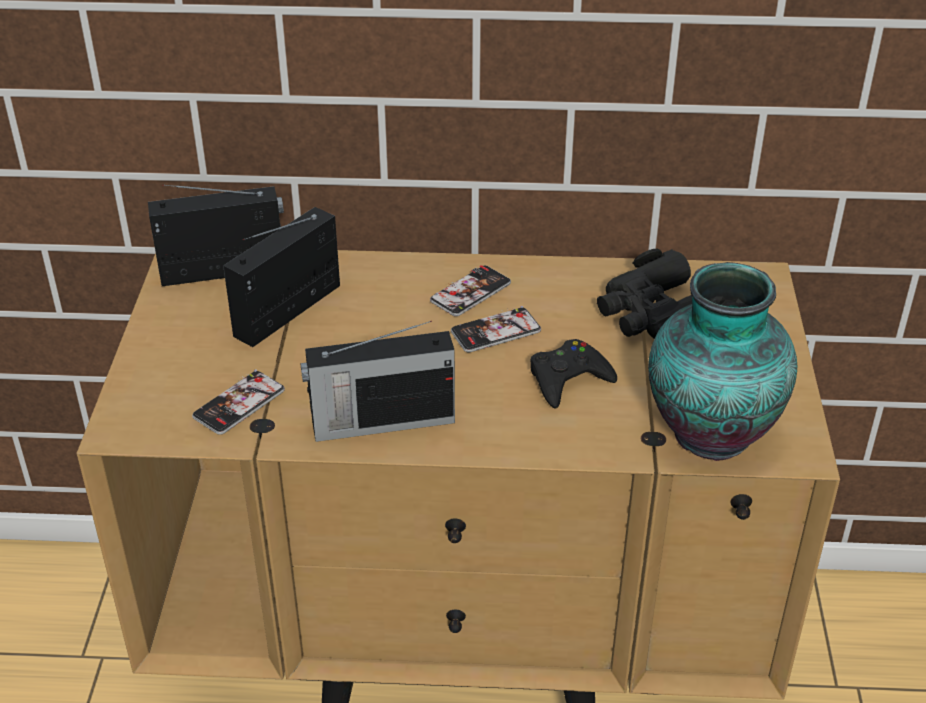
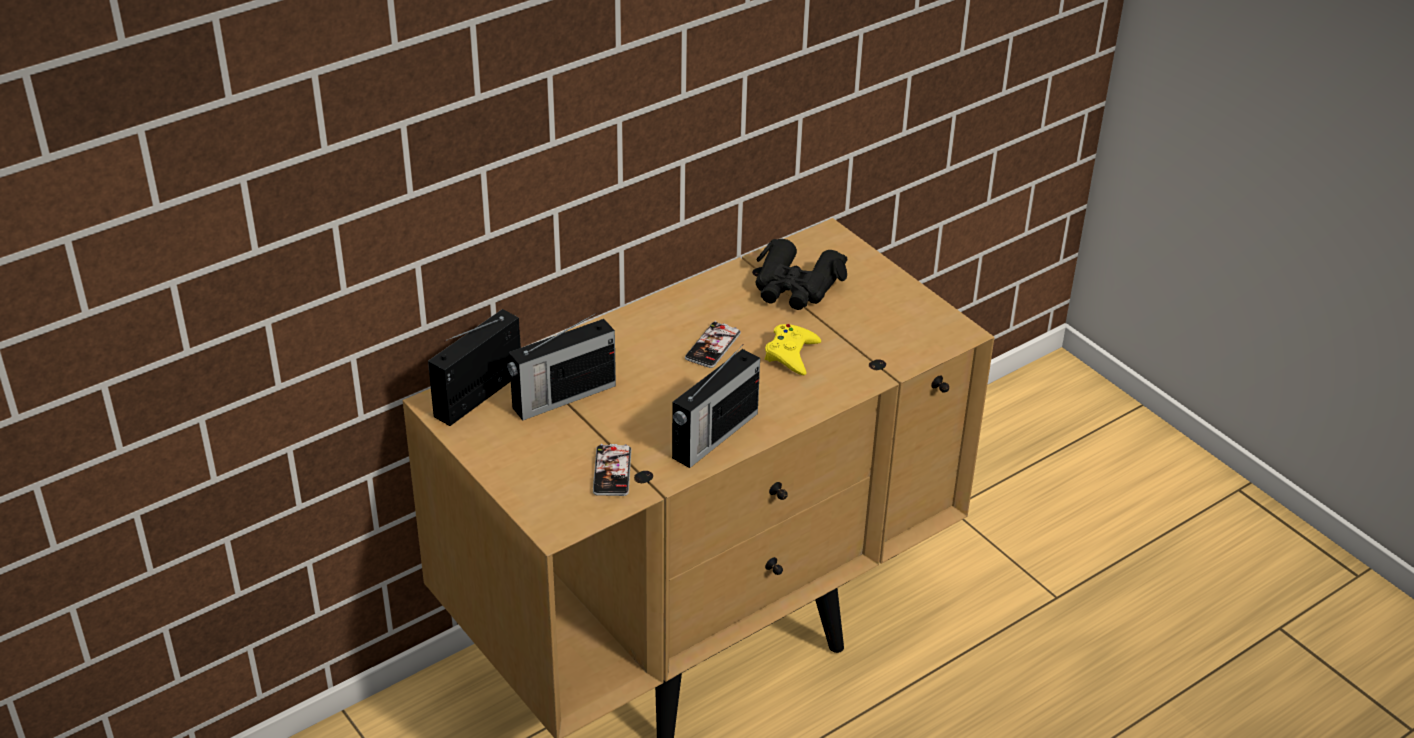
camera: 40 degrees left, 0 degrees up
(290, 309) = (562, 397): radio -> radio turned 120 degrees counterclockwise
(470, 292) = (665, 328): phone -> none
(568, 379) = (791, 354): black game controller -> yellow game controller
(708, 434) = (903, 346): vase -> none

